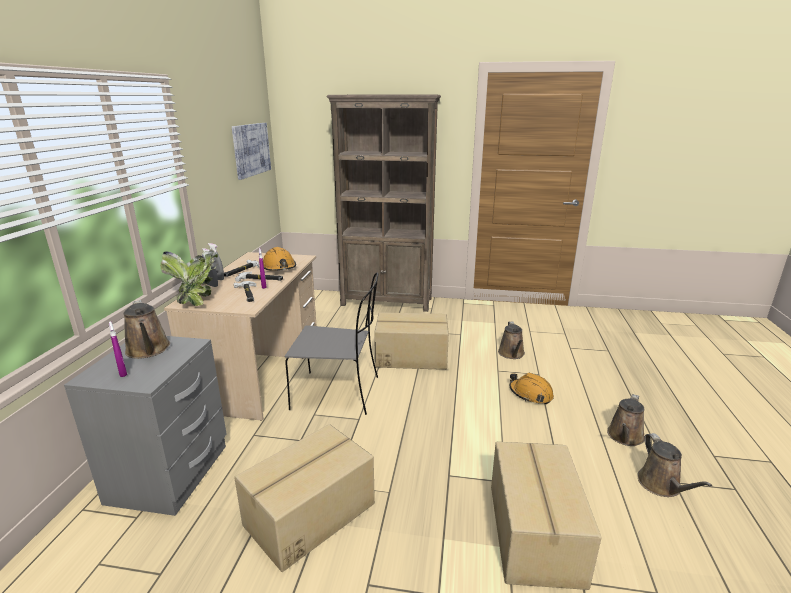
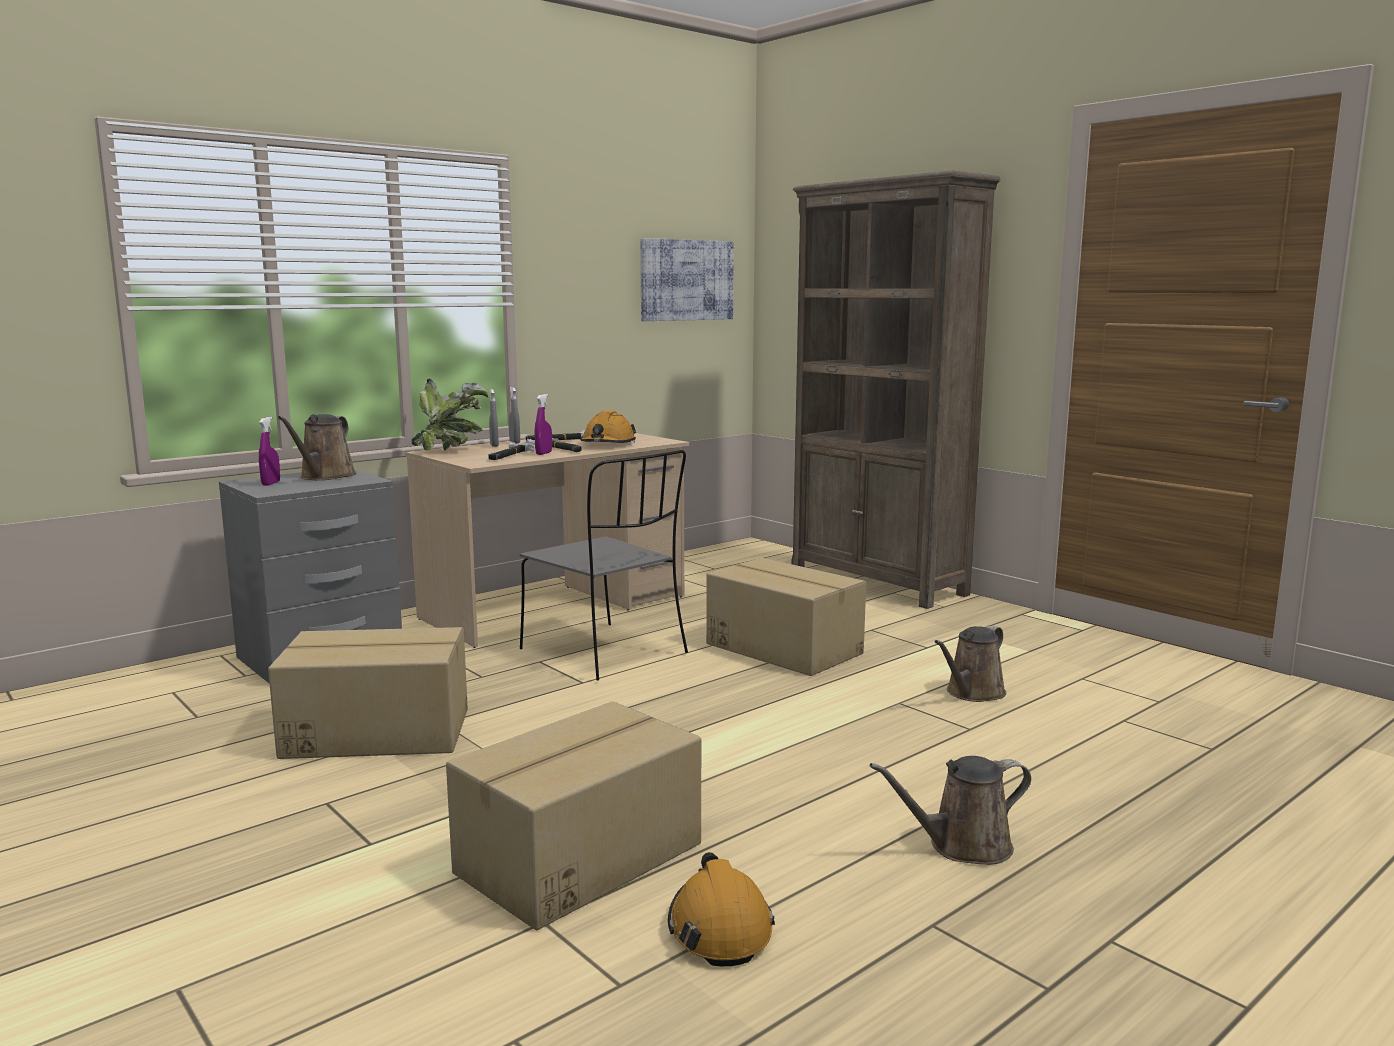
camera: 40 degrees right, 10 degrees down
(530, 394) = (897, 744): orange hard hat -> orange hard hat (719, 928)
(661, 485) = (895, 916): brown watering can -> none

